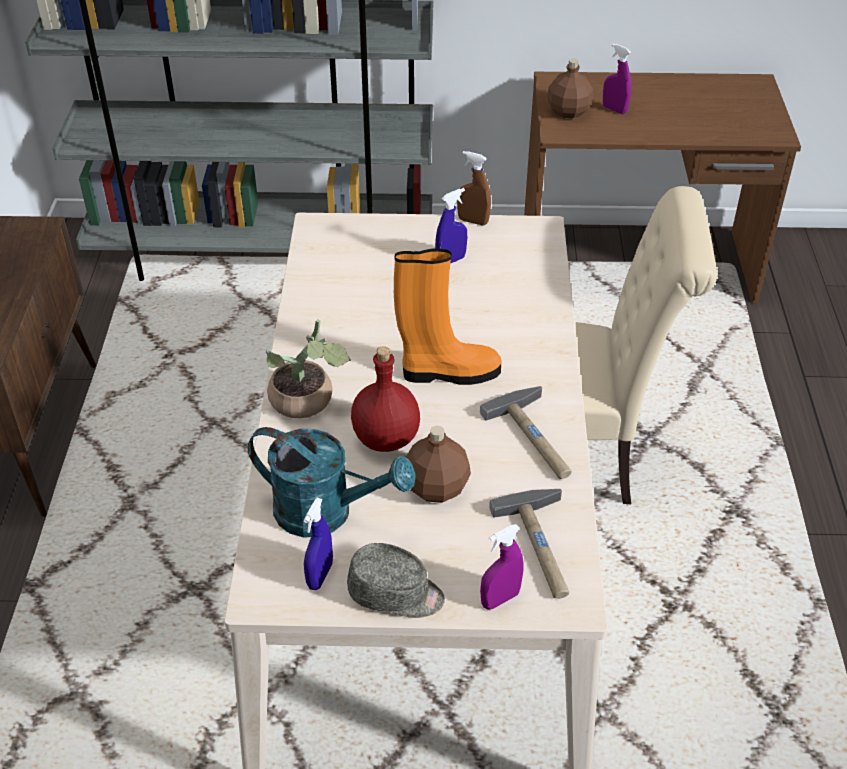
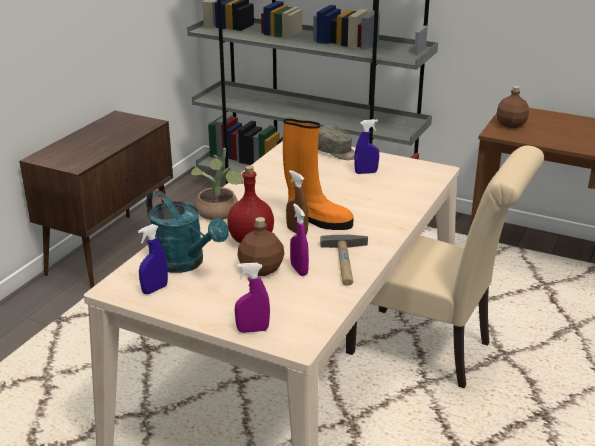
camera: 25 degrees right, 15 degrees down
(396, 593) = (191, 309): grey cap -> grey cap (336, 152)
(473, 221) = (396, 158): brown spray bottle -> brown spray bottle (297, 231)
(543, 547) = (303, 314): hammer -> none
(614, 109) = (544, 129): purple spray bottle -> purple spray bottle (299, 270)

